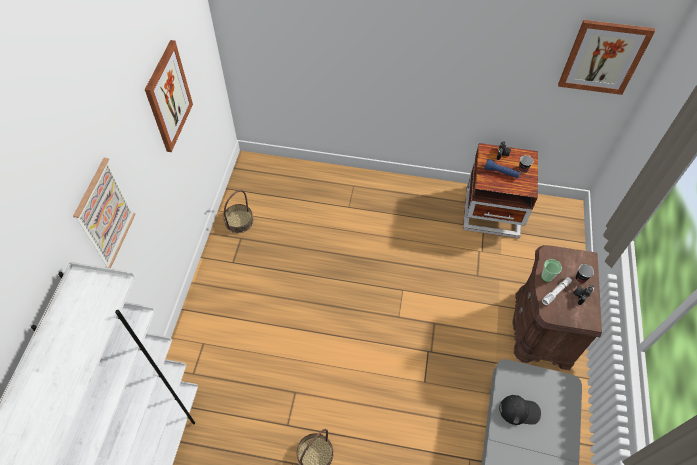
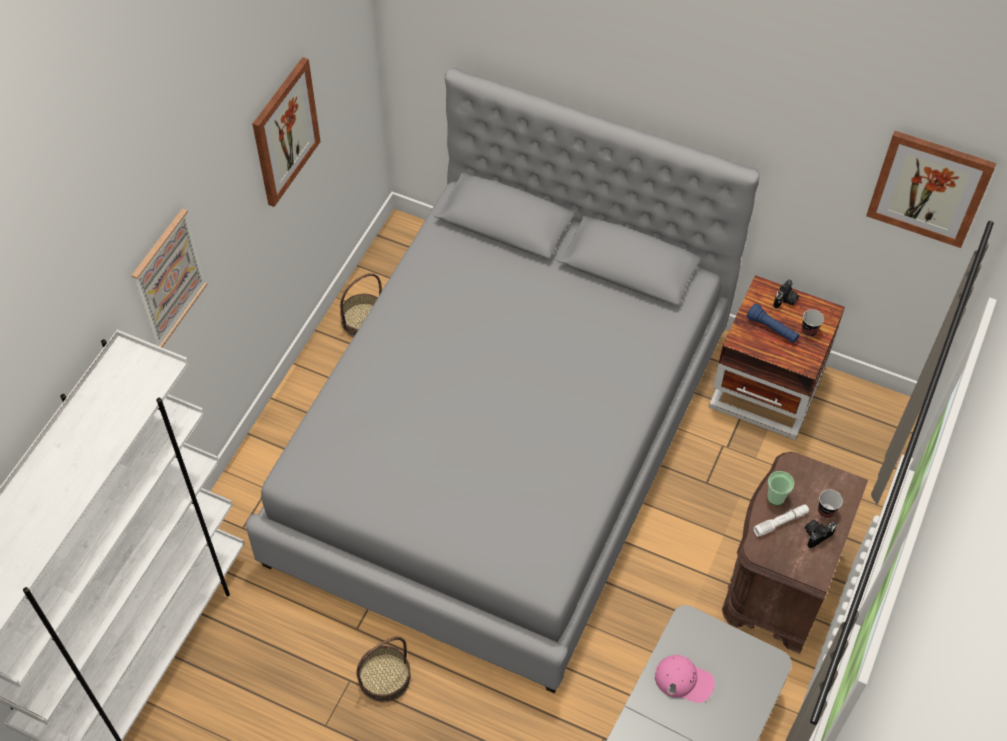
camera: 15 degrees right, 0 degrees up
(348, 279) = (504, 444): none -> grey bed
(519, 411) = (684, 680): black cap -> pink cap

